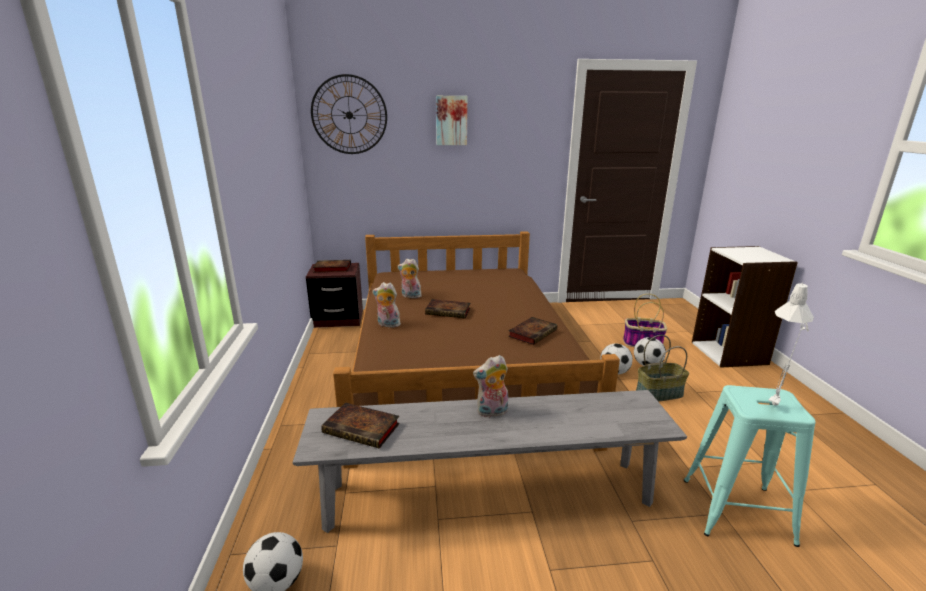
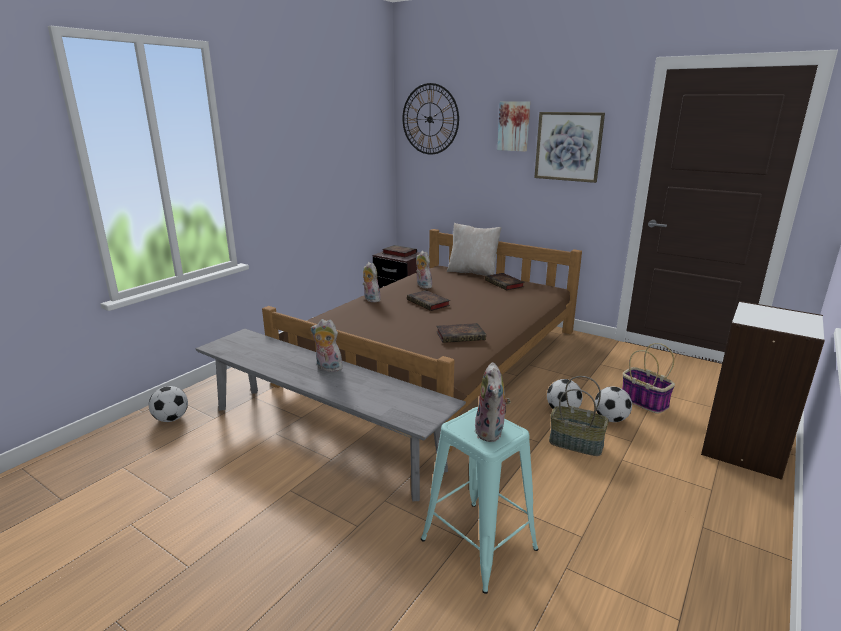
camera: 40 degrees right, 0 degrees up
(363, 429) = (249, 347): book -> book (505, 284)
(426, 271) = (473, 272): none -> beige pillow
(507, 138) = (568, 146): none -> picture
(776, 403) = (491, 432): white table lamp -> plush toy

